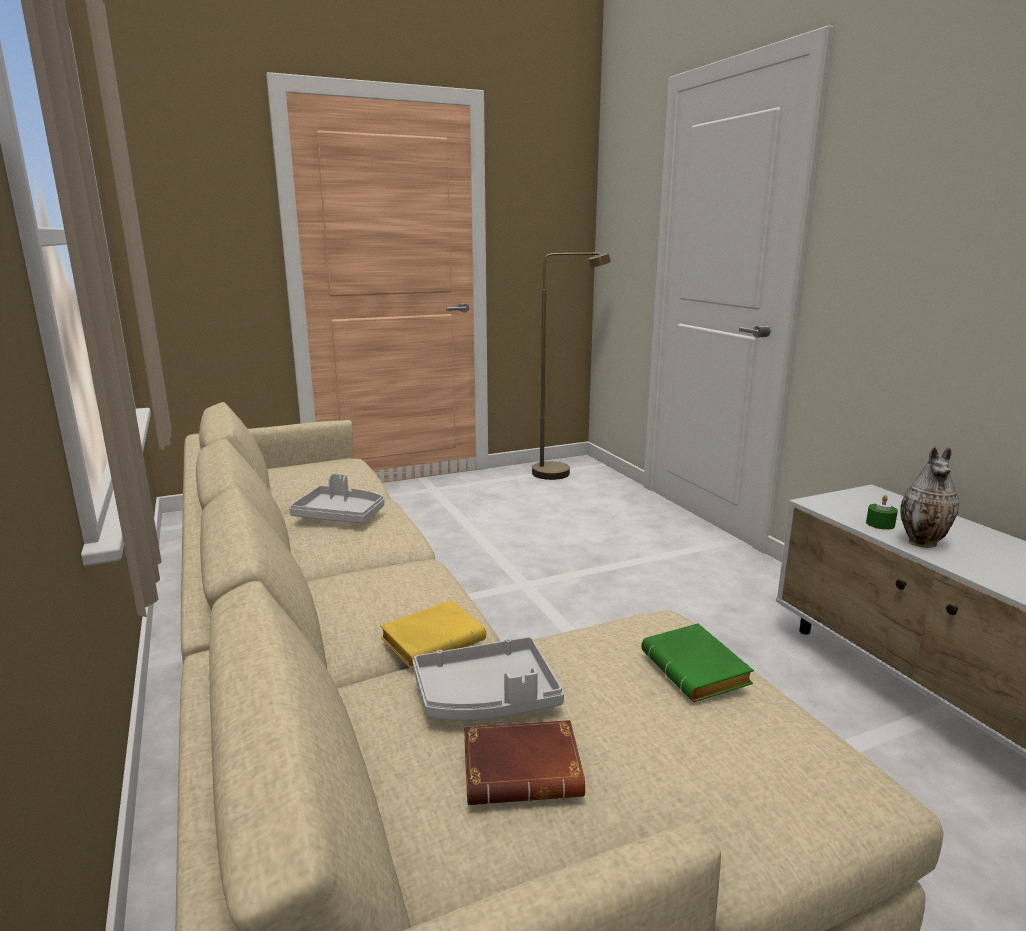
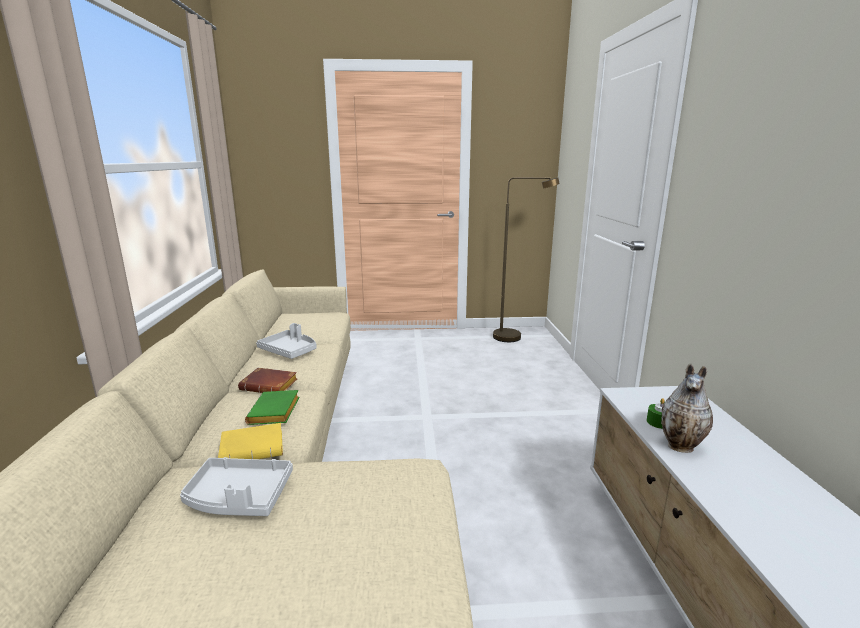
camera: 20 degrees right, 0 degrees up
(524, 769) = (206, 556): brown book -> brown book (271, 385)
(699, 671) = (395, 515): green book -> green book (275, 413)

